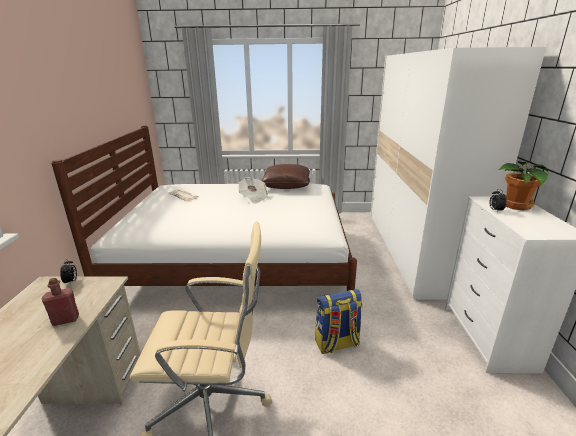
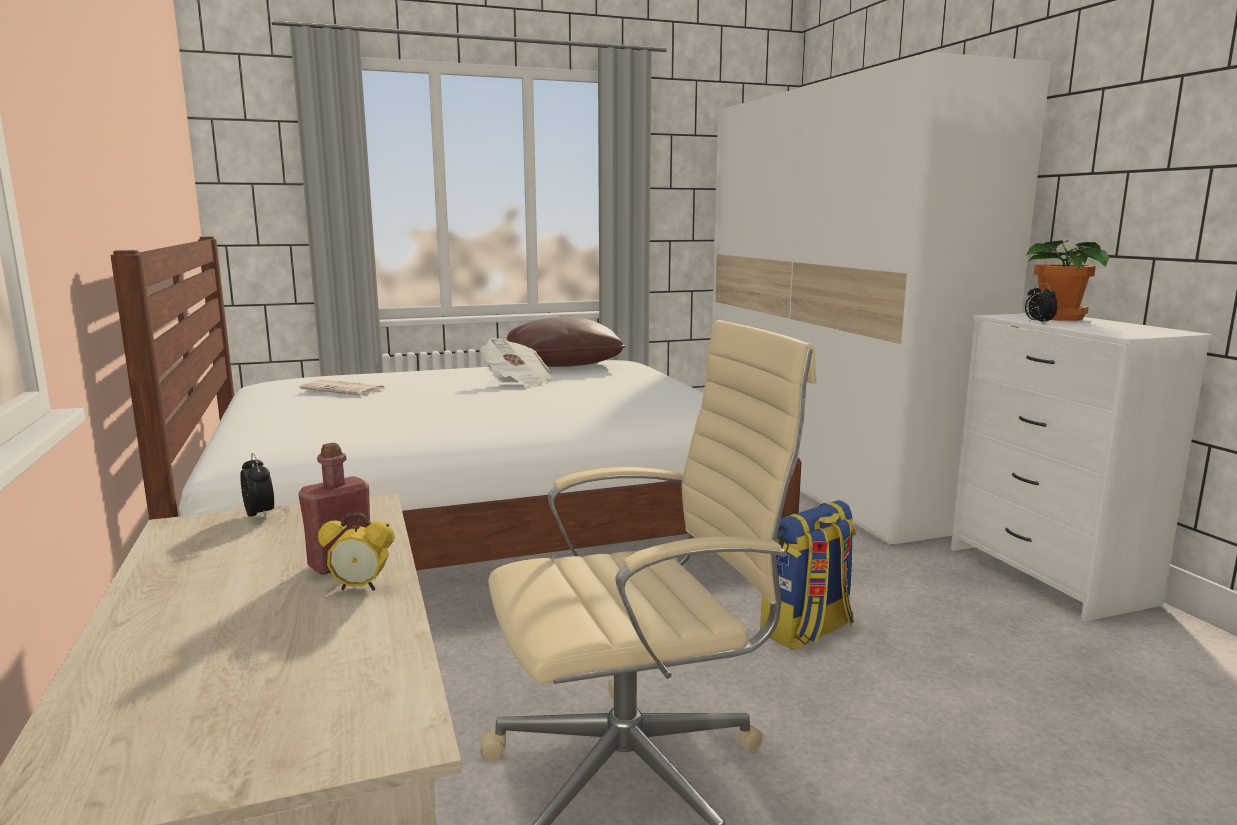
camera: 20 degrees left, 10 degrees down
(57, 337) = (360, 587): none -> alarm clock

